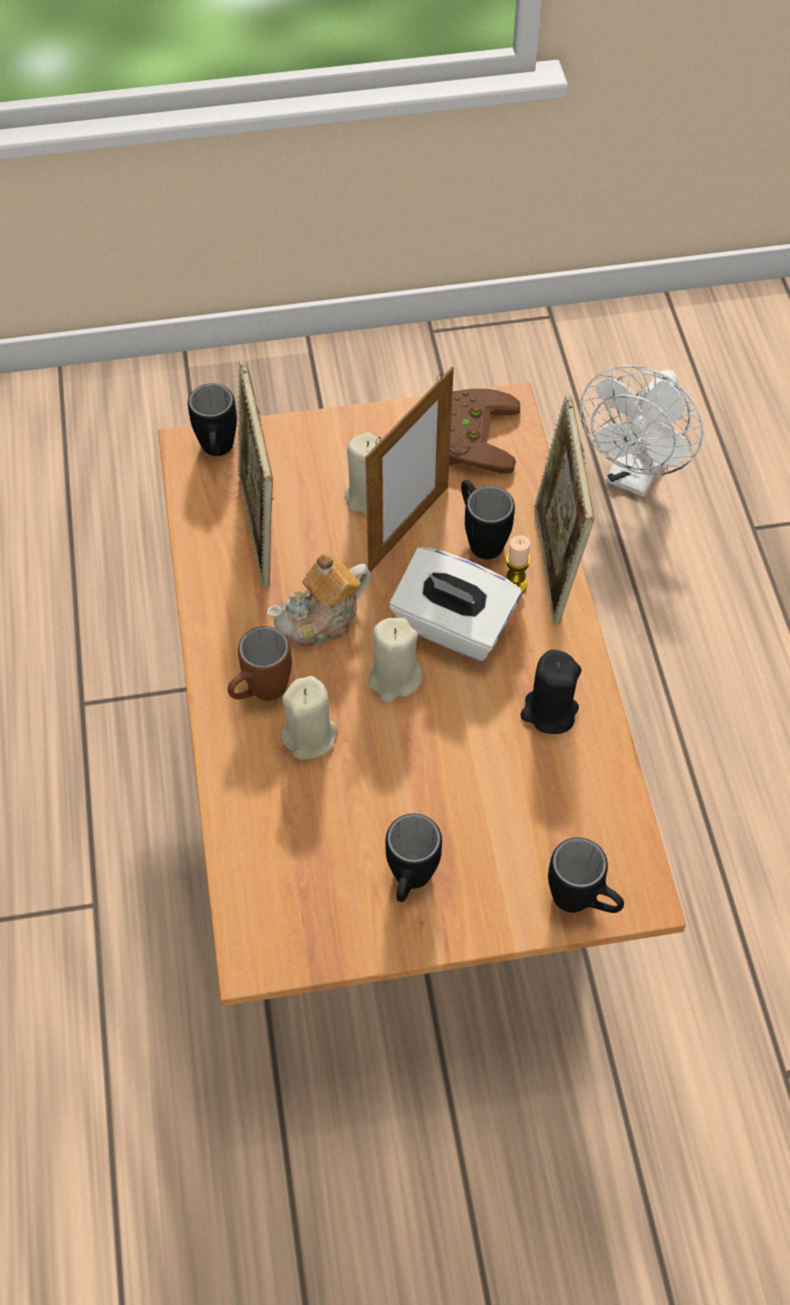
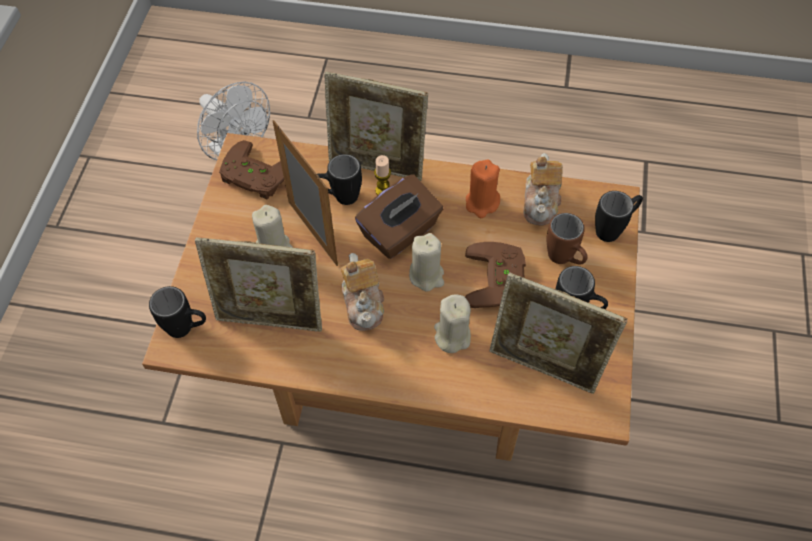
camera: 70 degrees left, 0 degrees up
(260, 694) = (408, 357): brown mug -> brown mug (564, 260)
(301, 862) = (544, 367): none -> picture frame
(422, 770) = (500, 280): none -> brown game controller
(453, 626) = (400, 232): white tissue box -> brown tissue box
(549, 711) = (482, 203): black candle -> orange candle
(587, 789) = (541, 202): none -> teapot

